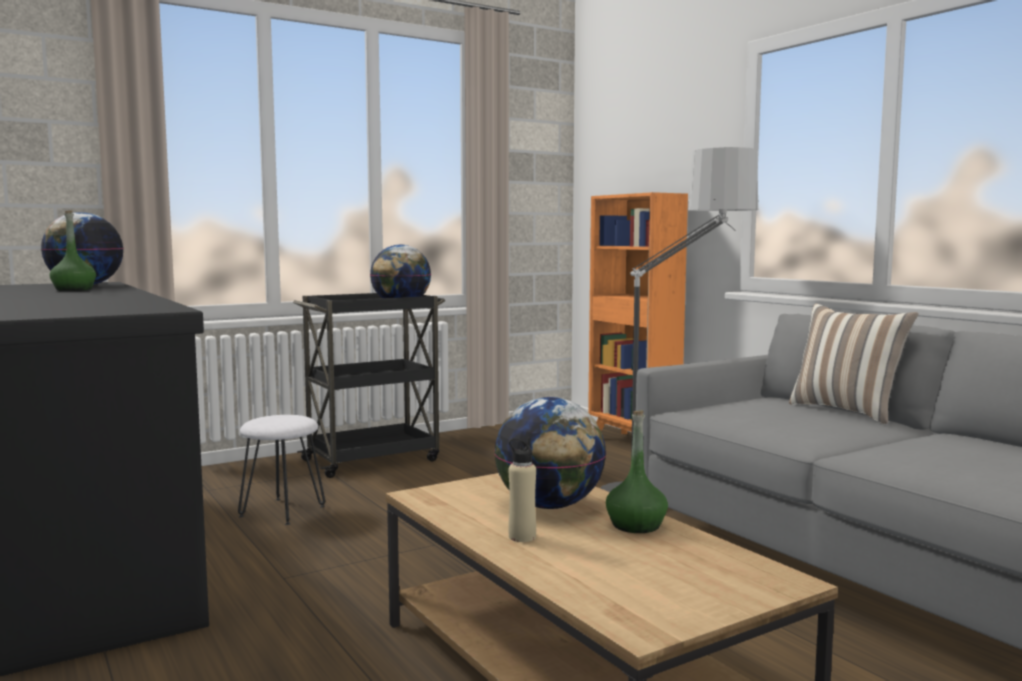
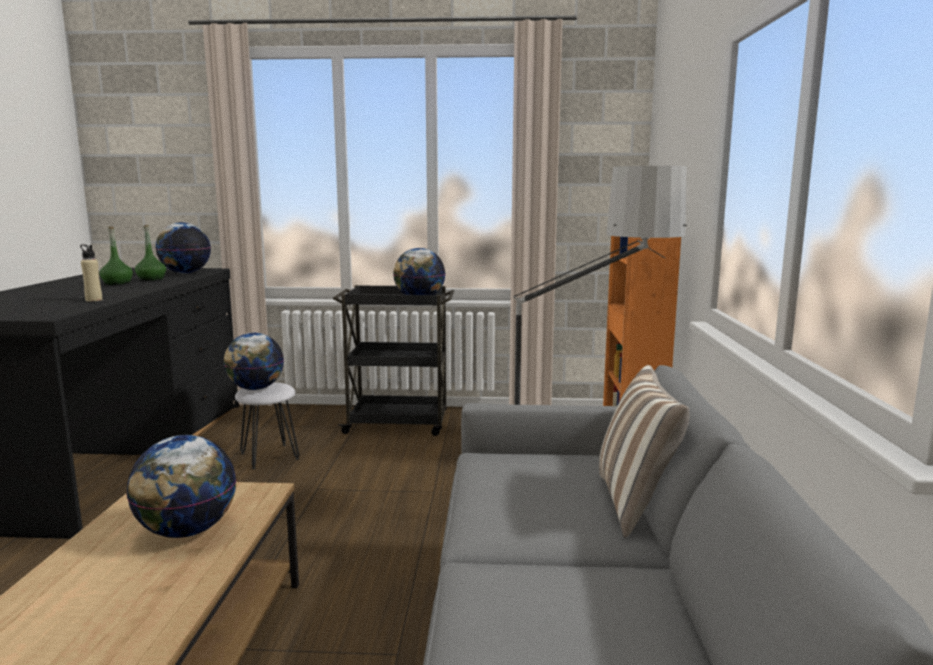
camera: 35 degrees right, 5 degrees up
(270, 421) = (255, 388): none -> globe
(522, 537) = (95, 557): beige bottle -> beige bottle (94, 300)
(635, 525) = (181, 578): green bottle -> green bottle (117, 283)

